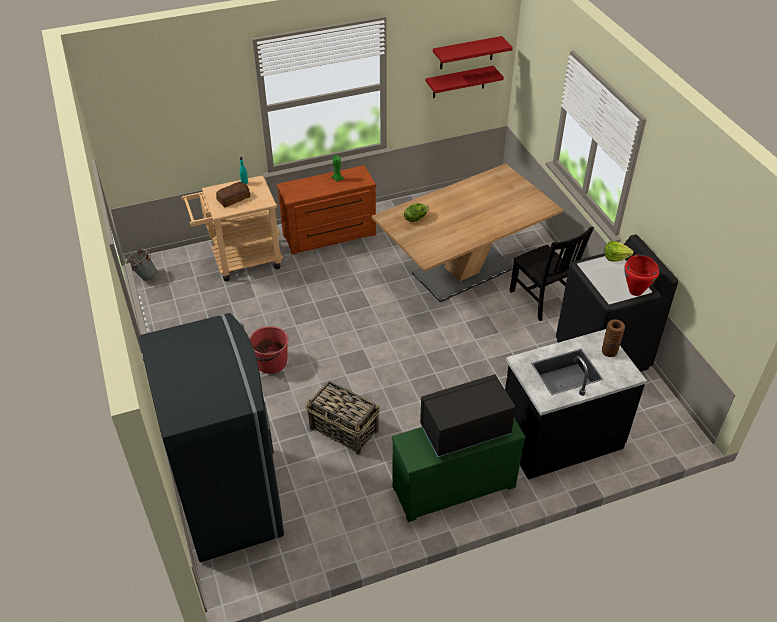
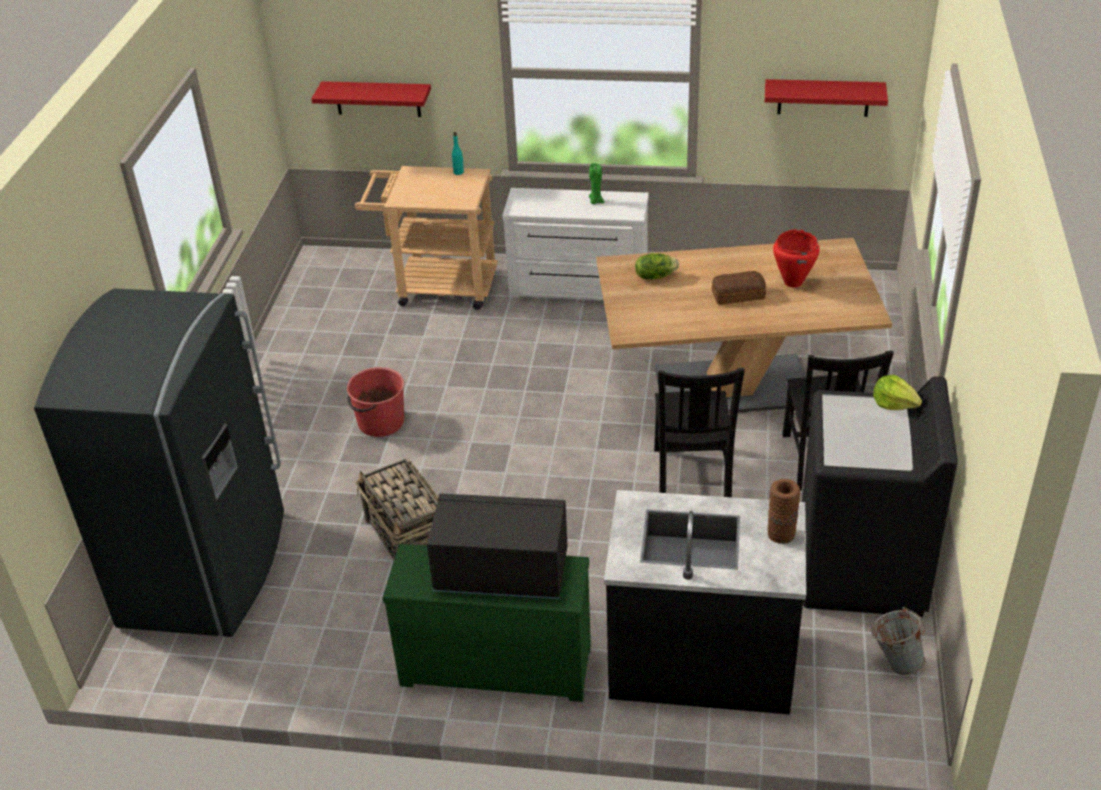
camera: 30 degrees right, 5 degrees down
(144, 276) = (308, 272): grey bucket -> grey bucket (894, 661)
(233, 198) = (428, 188): bread -> bread (737, 295)
(330, 236) = (578, 287): brown dresser -> white dresser
(466, 53) = (838, 52): red shelf -> red shelf (377, 99)
(479, 333) = (691, 478): none -> black chair
(635, 291) = (884, 461): red cooking pot -> red cooking pot (792, 282)

